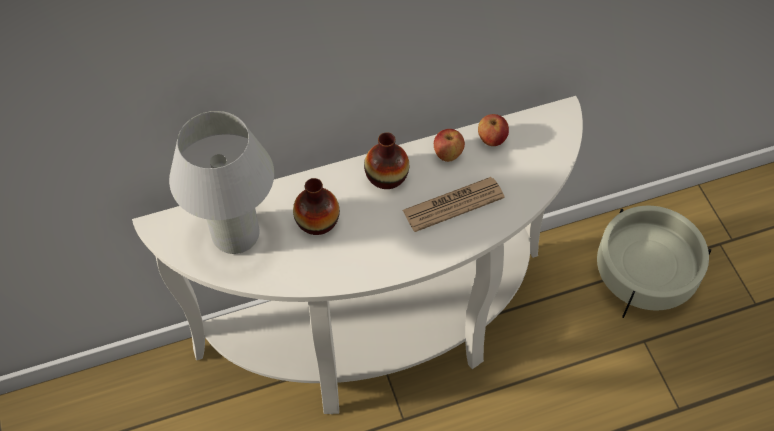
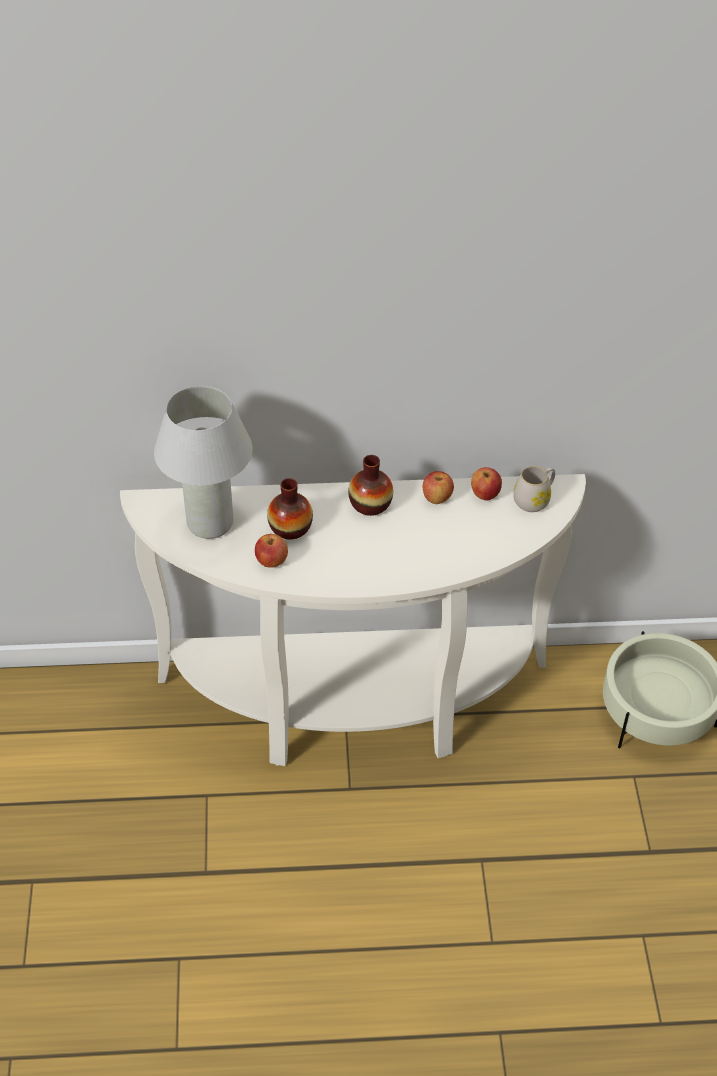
camera: 15 degrees right, 10 degrees down
(311, 263) = (271, 562): none -> apple
(453, 204) = (425, 542): newspaper -> none
(539, 134) = (534, 500): none -> white mug

